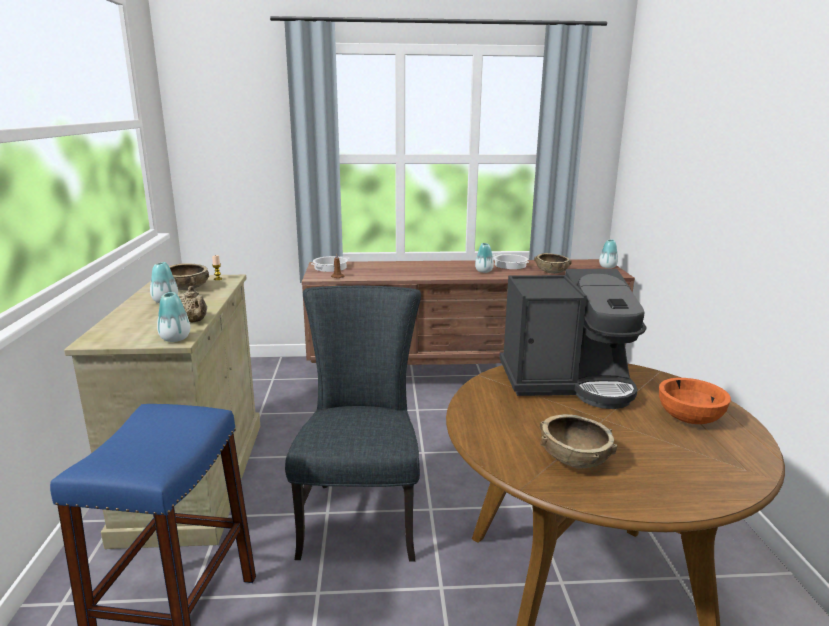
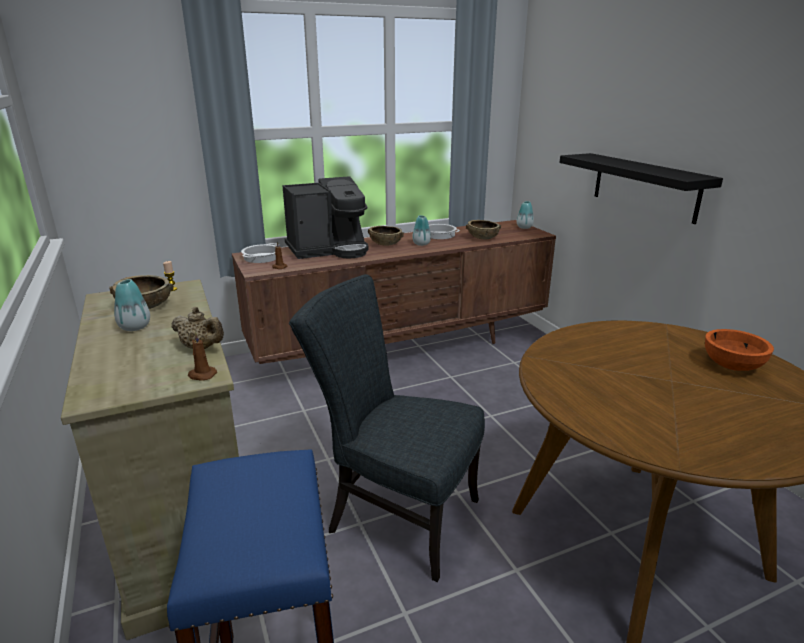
camera: 20 degrees left, 5 degrees up
(175, 338) = (201, 375): vase -> brown candle
(361, 513) = (395, 514): grey chair -> grey chair turned 45 degrees counterclockwise
(567, 382) = (607, 349): coffee machine -> coffee machine (329, 250)
(574, 459) = (690, 427): brown bowl -> brown bowl (385, 244)
(707, 229) = (644, 186): none -> black shelf

